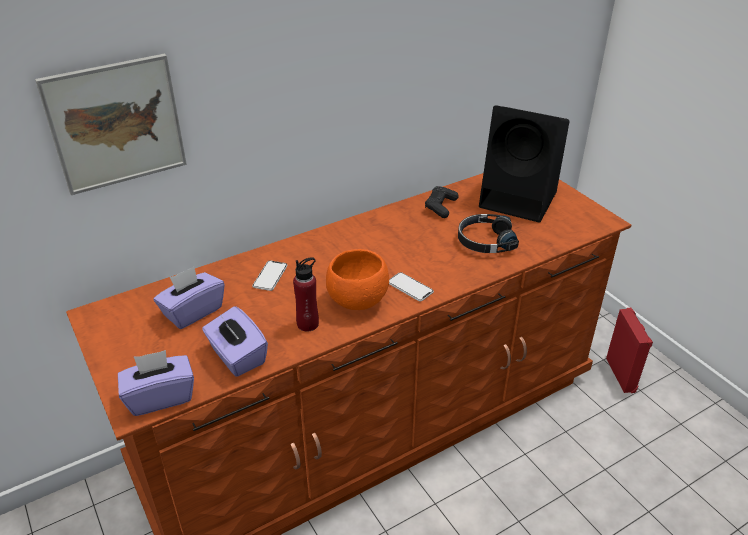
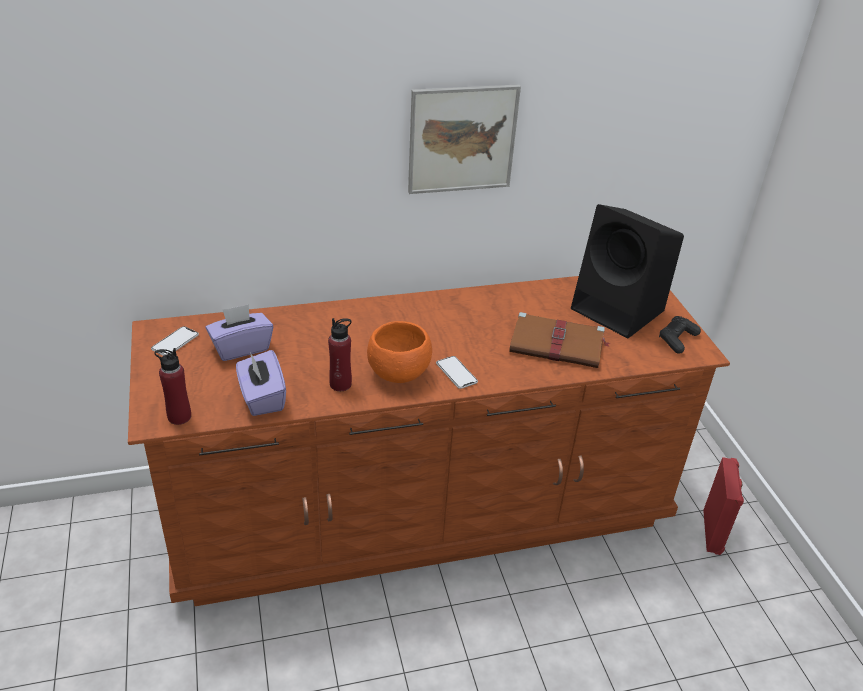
camera: 15 degrees right, 0 degrees up
(116, 124) = (202, 156): picture -> picture (462, 139)
(160, 397) = (179, 416): purple tissue box -> red bottle
(270, 276) = (327, 331): phone -> phone (175, 342)
(440, 207) = (530, 300): black game controller -> black game controller (677, 339)
(485, 241) = (558, 344): black headphones -> brown book

